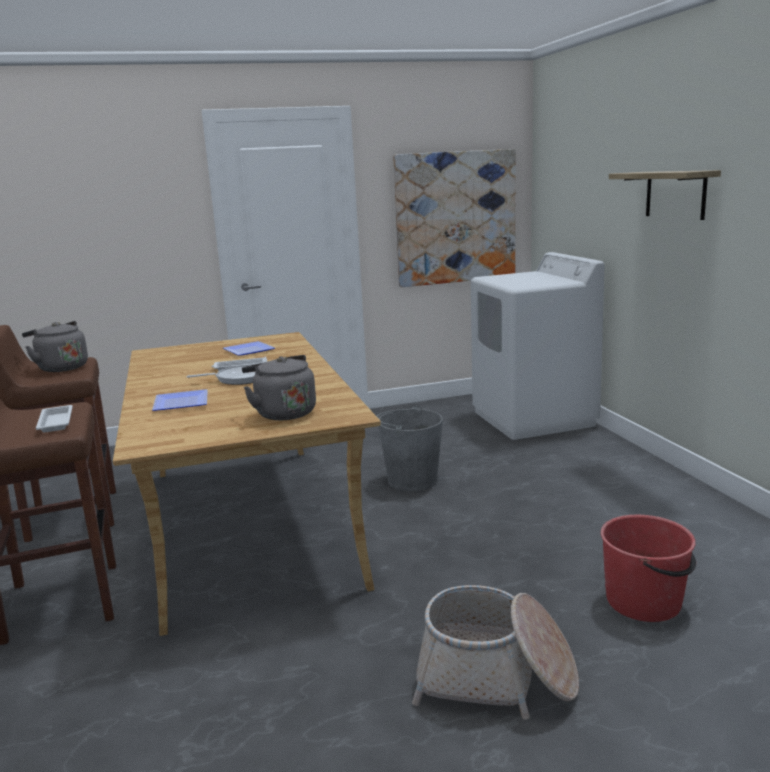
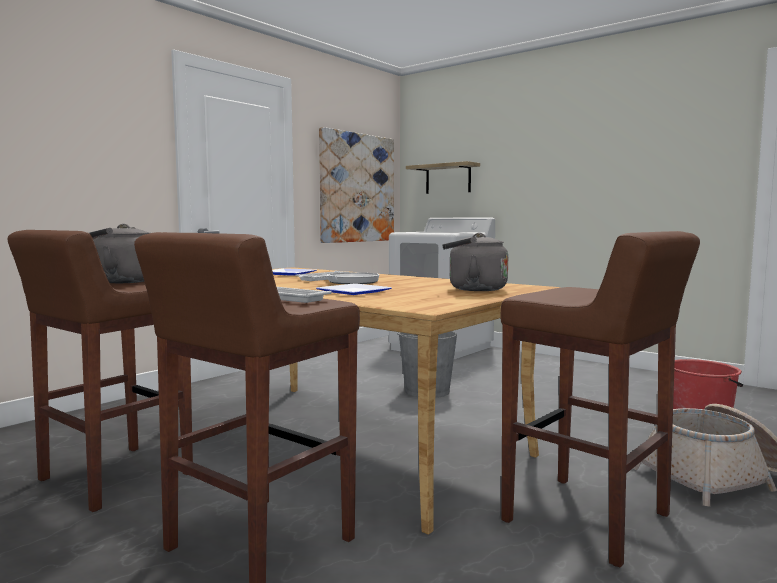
camera: 35 degrees left, 10 degrees down
(290, 672) = (588, 519): none -> brown stool
(675, 194) = (566, 163): shelf -> shelf (448, 179)

